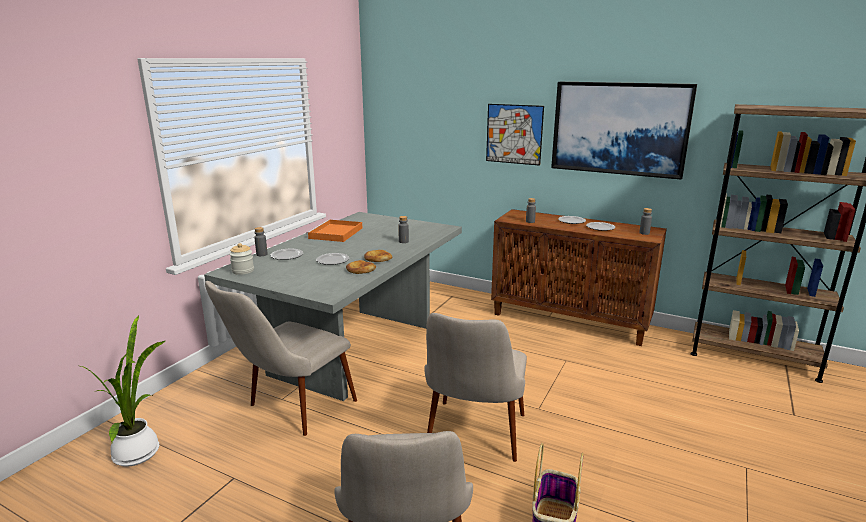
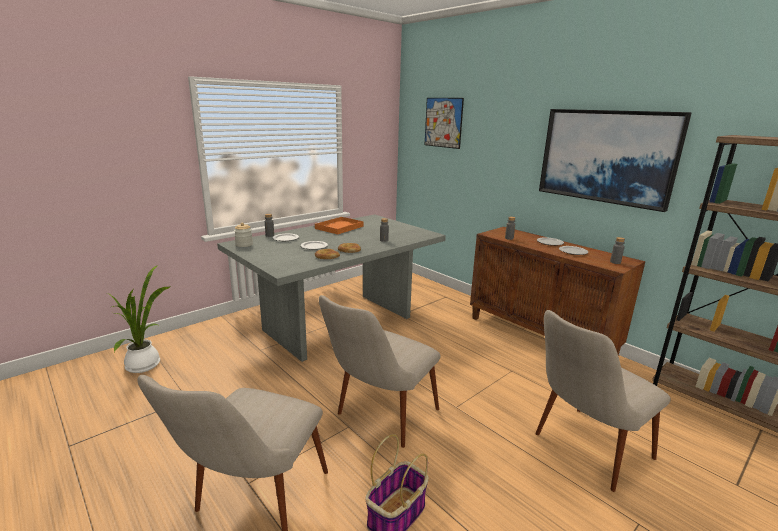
camera: 20 degrees right, 0 degrees up
(290, 411) = (259, 360): beige chair -> beige chair (582, 453)
(514, 134) = (511, 157): picture -> picture (443, 122)

